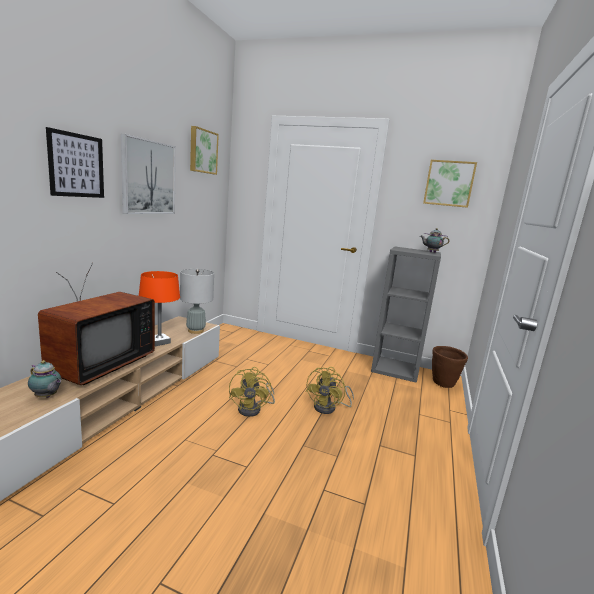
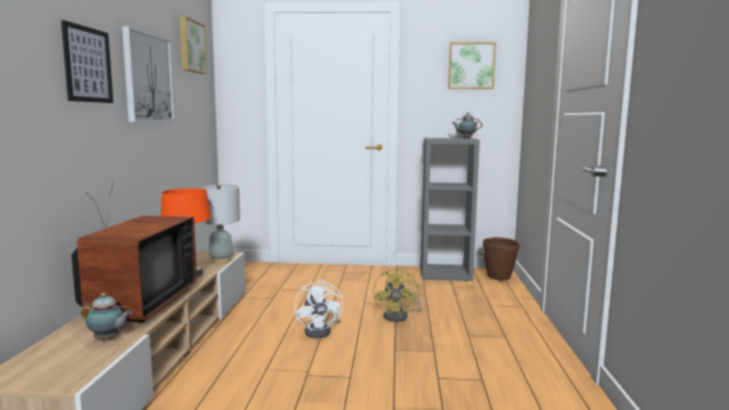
camera: 15 degrees left, 5 degrees down
(254, 409) = (321, 331): yellow fan -> white fan

